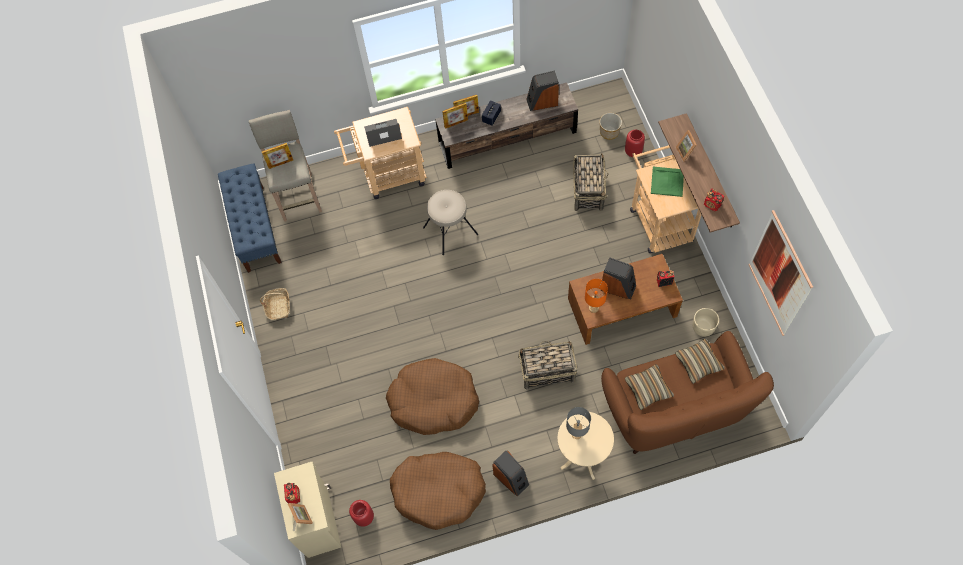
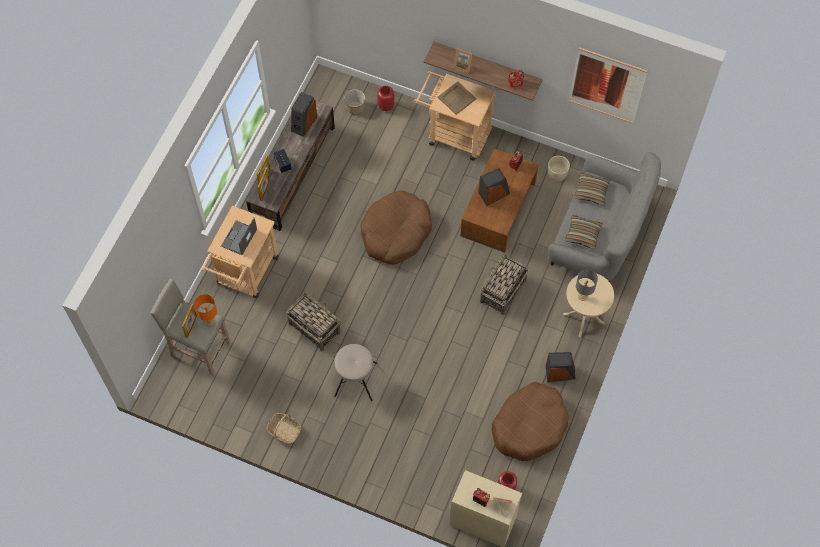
camera: 55 degrees left, 0 degrees up
(255, 228) = (198, 400): blue bench -> none
(433, 401) = (459, 379): brown dog bed -> brown dog bed (395, 232)
(450, 230) = (333, 268): beige stool -> beige stool (355, 379)
(588, 190) = (388, 157): basket -> basket (314, 327)
(594, 308) = (495, 220): orange table lamp -> orange table lamp (210, 321)
(667, 181) = (457, 98): green tray -> beige tray
(675, 408) = (598, 236): brown sofa -> grey sofa

